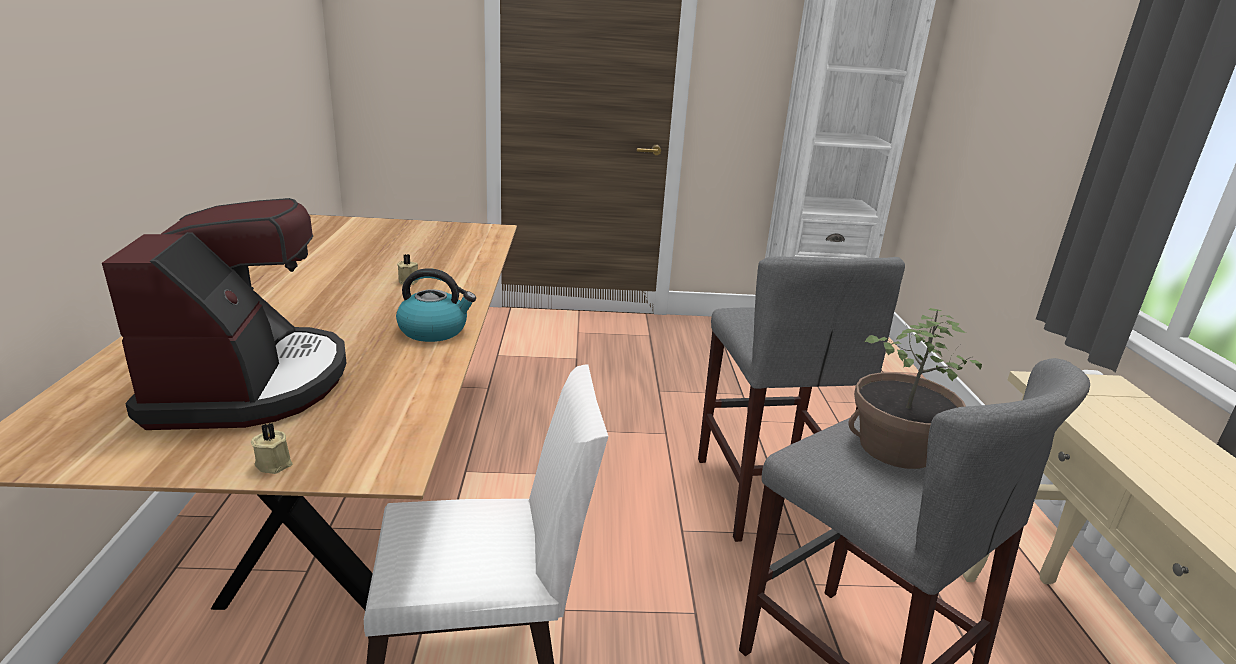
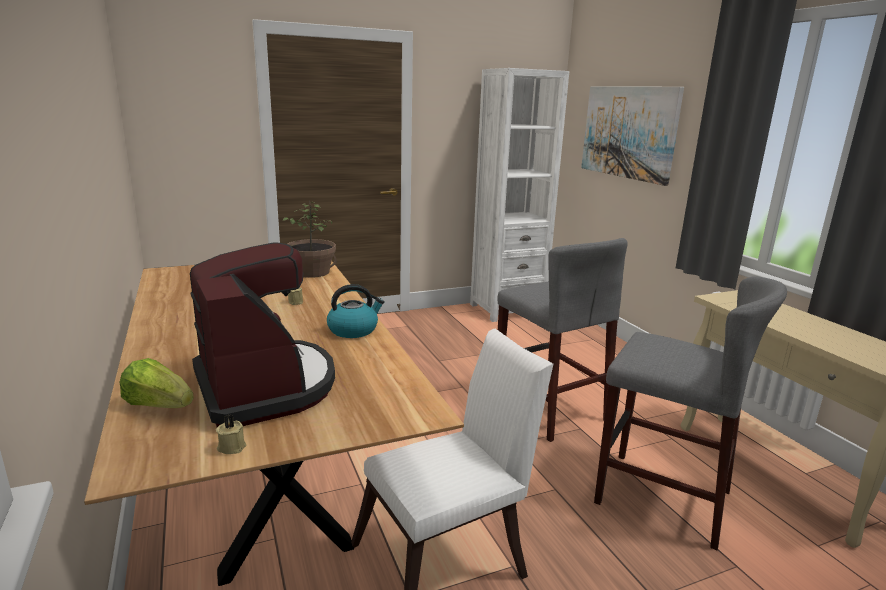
camera: 20 degrees left, 5 degrees down
(117, 382) = (159, 405): none -> lettuce
(274, 463) = (348, 428): beige candle -> beige candle (231, 446)
(897, 447) = (672, 346): potted plant -> potted plant (312, 272)
(1019, 87) = (628, 132): none -> picture

